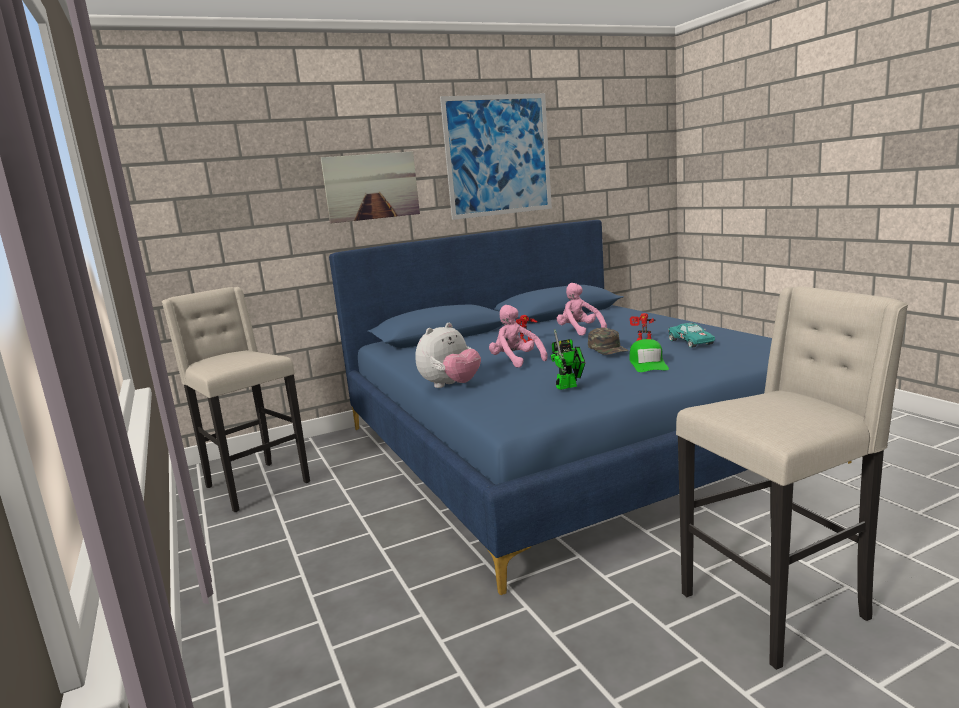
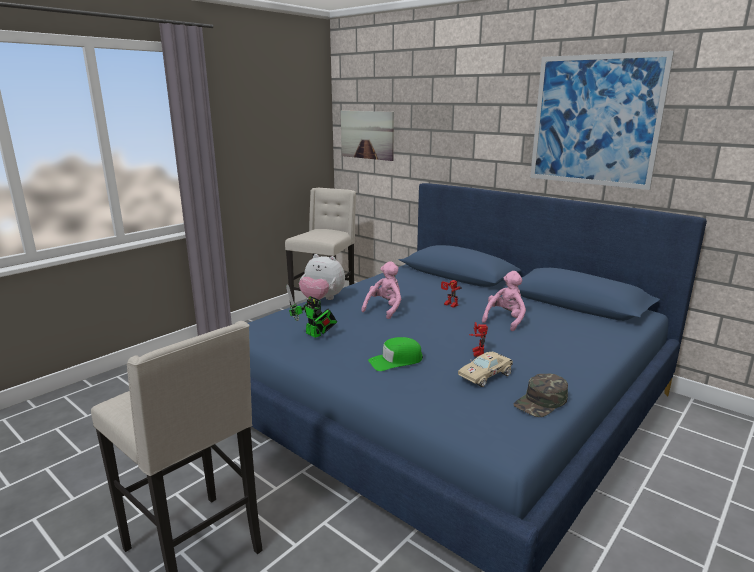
camera: 65 degrees right, 5 degrees up
(371, 186) = (468, 135): picture -> picture (367, 135)
(608, 348) = (439, 338): green cap -> green cap (541, 402)
(690, 342) = (486, 375): turquoise toy car -> beige toy car

